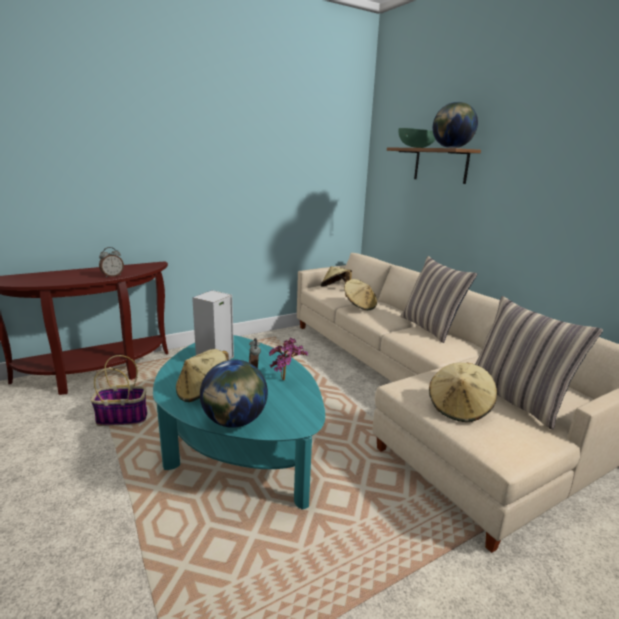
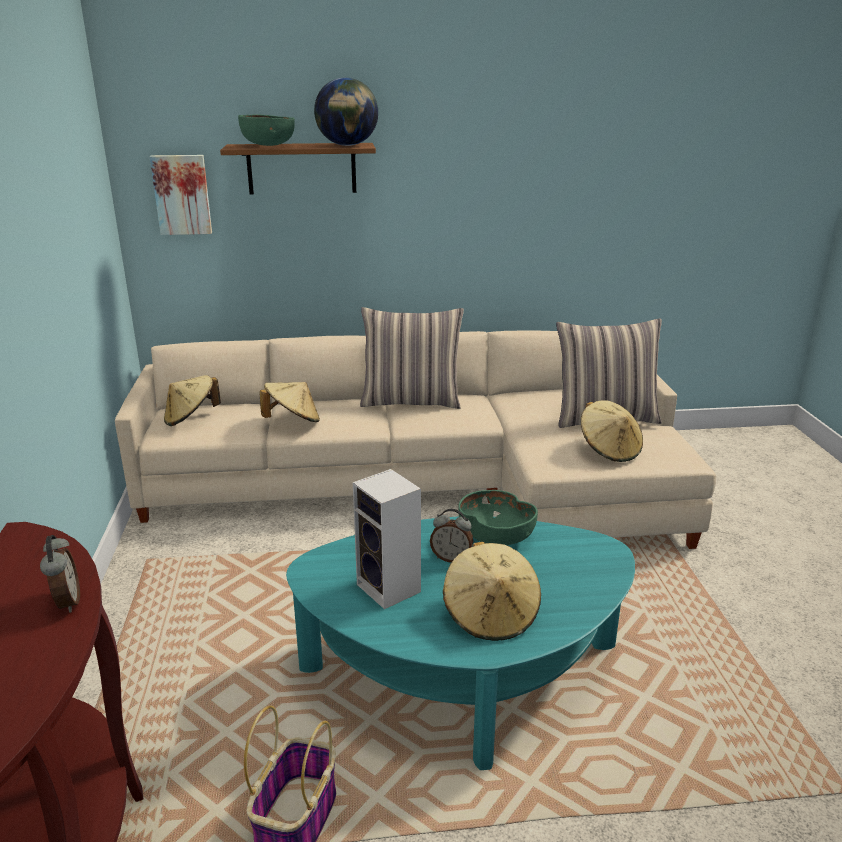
camera: 65 degrees left, 5 degrees up
(234, 421) = (585, 598): globe -> none
(286, 380) = (495, 538): potted plant -> green bowl
(389, 176) = (182, 194): none -> picture

